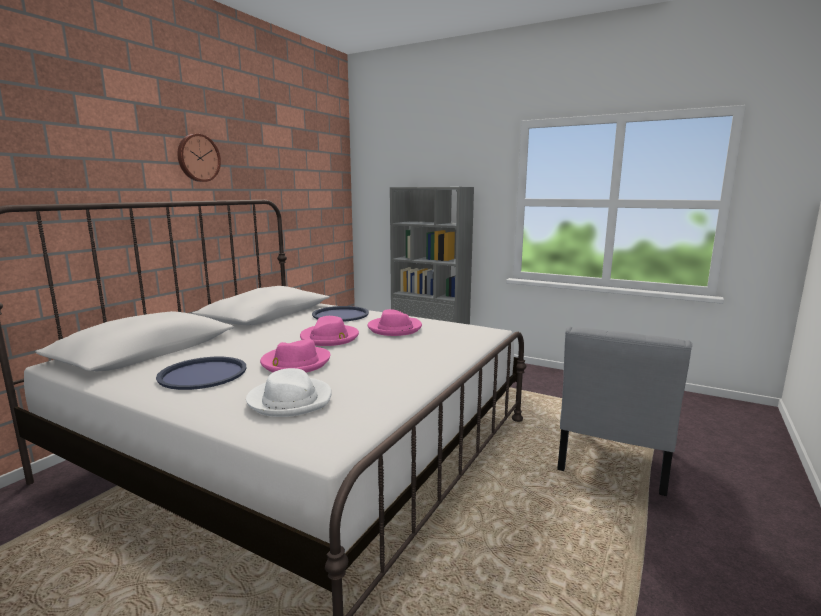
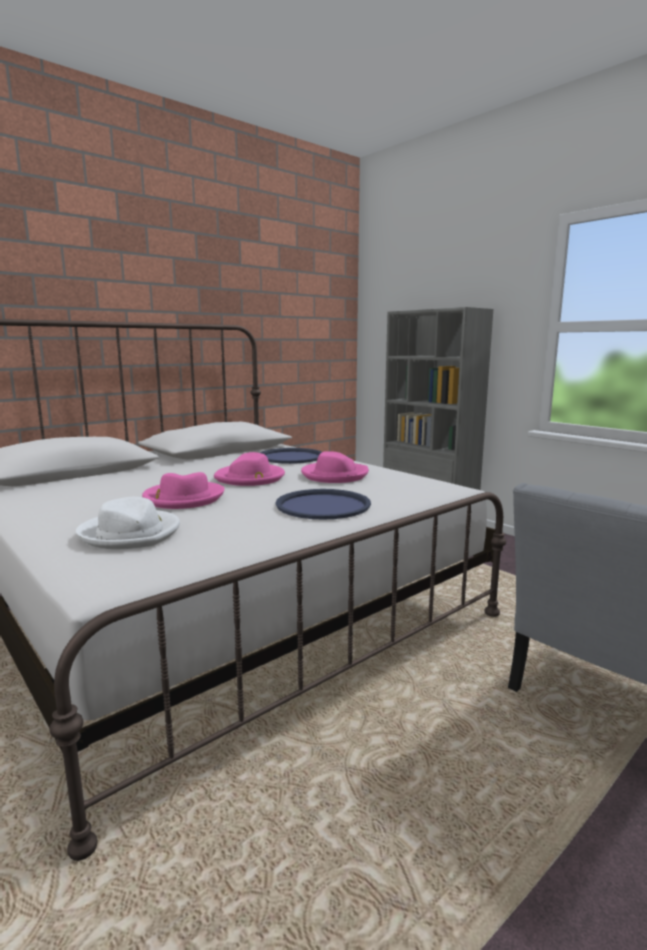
camera: 20 degrees right, 0 degrees up
(198, 158) = (158, 277): wall clock -> none
(202, 374) = (84, 498): blue tray -> blue tray (323, 505)

